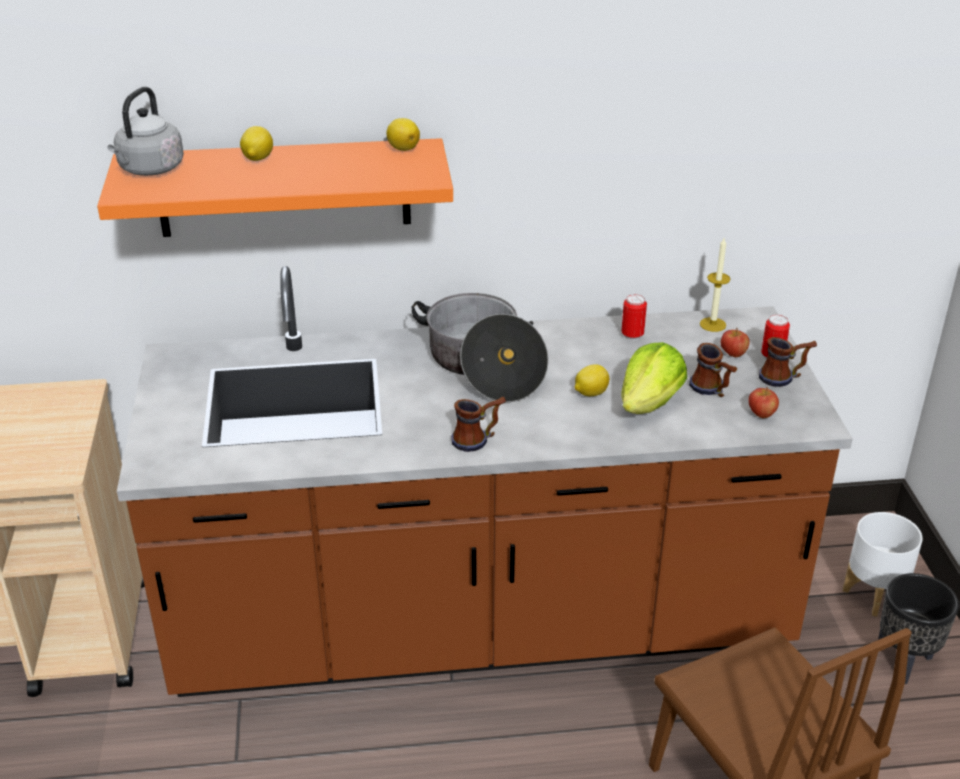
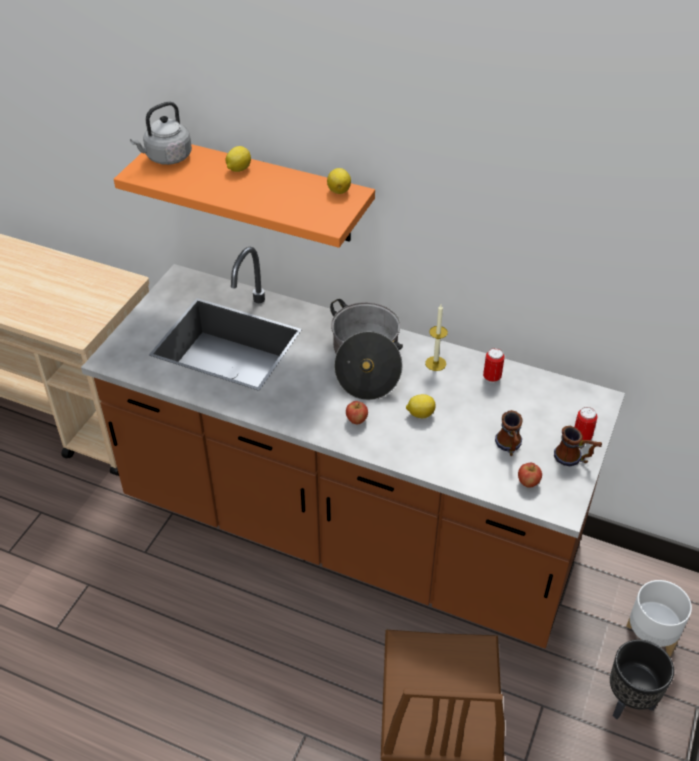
camera: 30 degrees right, 10 degrees up
(478, 439) = (315, 419): mug -> none
(650, 403) = (454, 440): lettuce -> none
(712, 324) = (561, 391): candle -> candle (435, 363)
(733, 354) = (553, 423): apple -> apple (356, 420)

